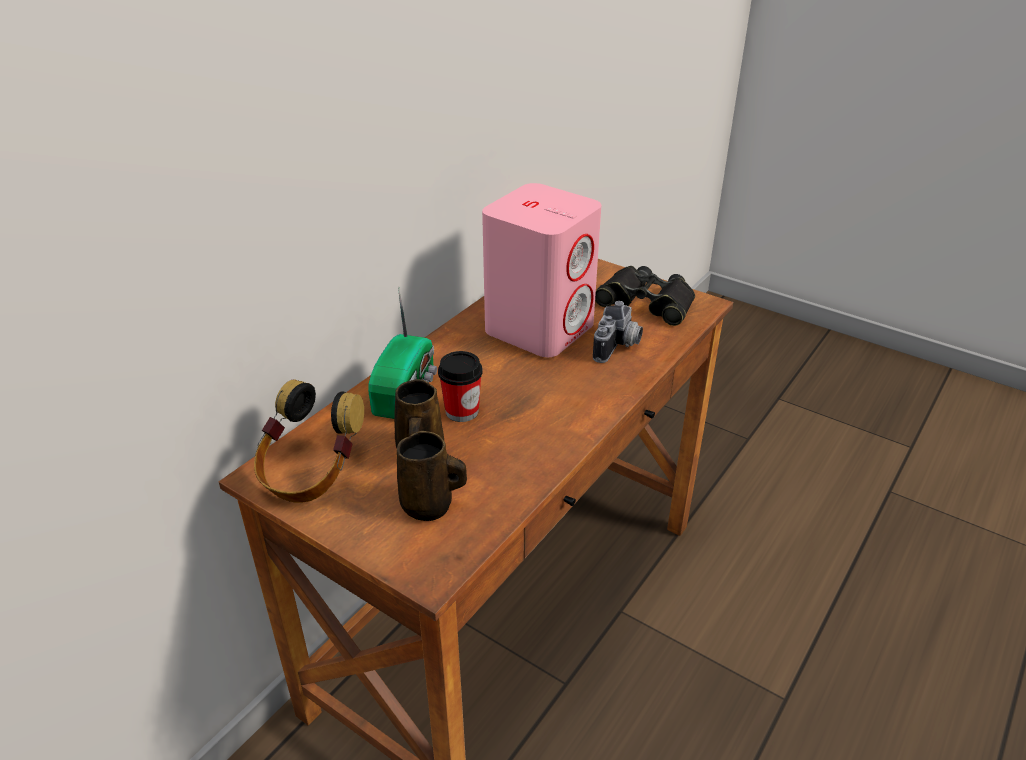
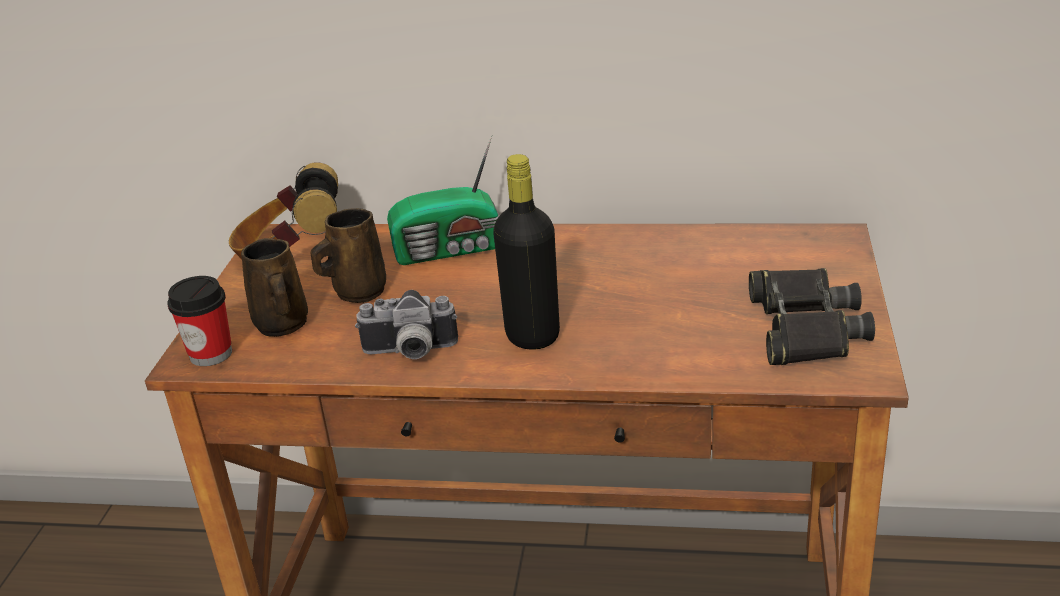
camera: 65 degrees right, 5 degrees down
(462, 411) = (442, 289): cup -> cup (211, 354)
(540, 327) = (651, 277): pink speaker -> none
(565, 393) = (532, 336): none -> black bottle
(618, 347) = (668, 340): camera -> camera (410, 353)

